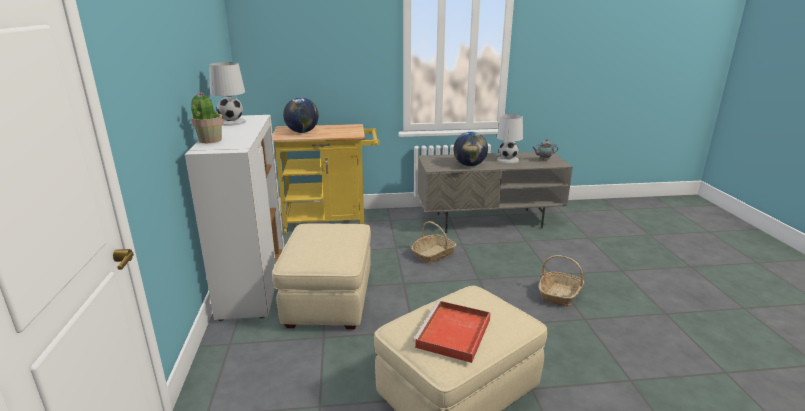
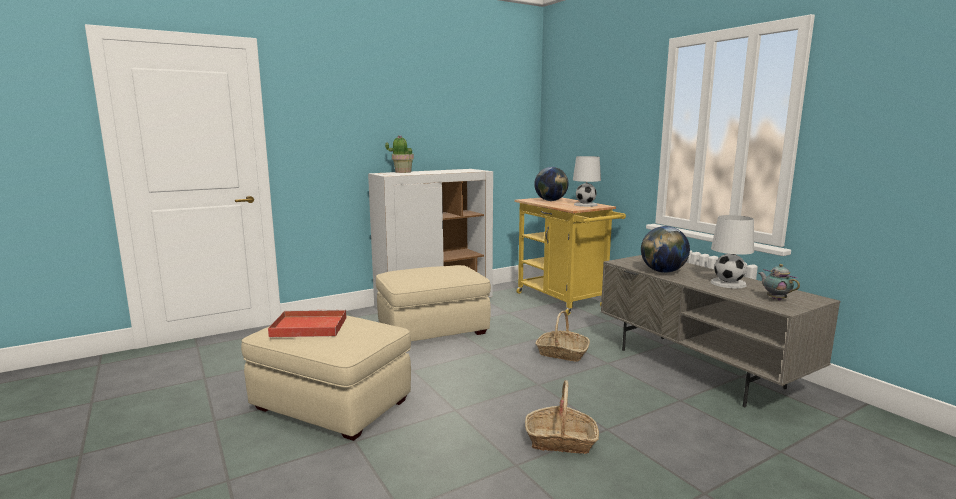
camera: 65 degrees right, 10 degrees down
(232, 122) = (455, 170): white table lamp -> white table lamp (585, 205)

